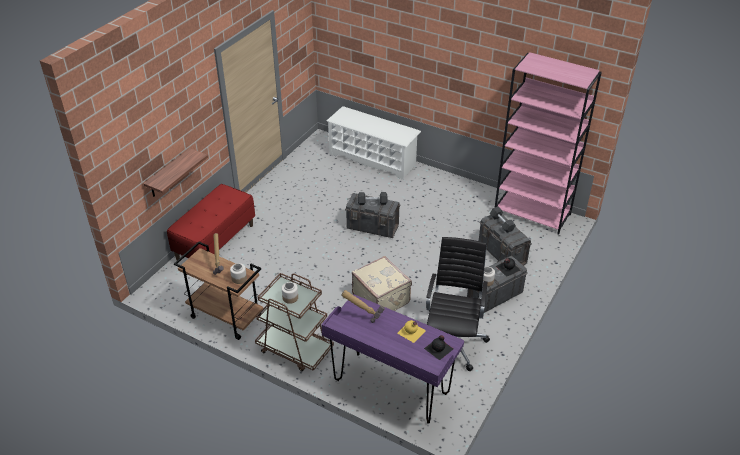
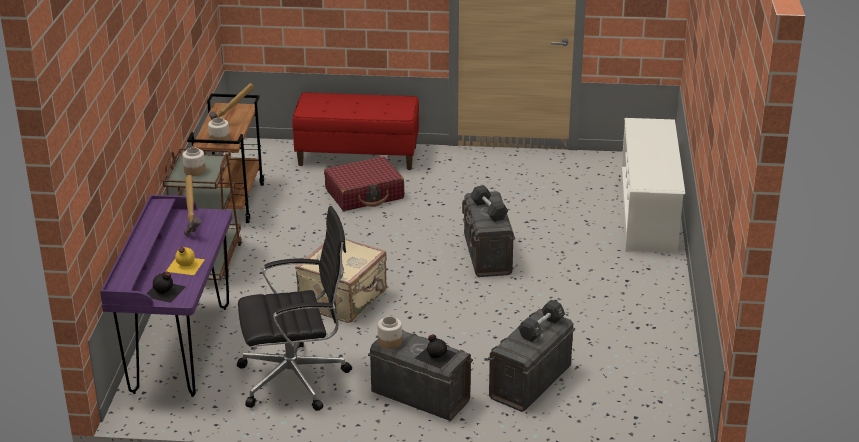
camera: 65 degrees right, 10 degrees down
(168, 174) = (326, 23): shelf -> none
(266, 253) = (364, 194): none -> red suitcase
(532, 213) = (664, 393): pink bookcase -> none

